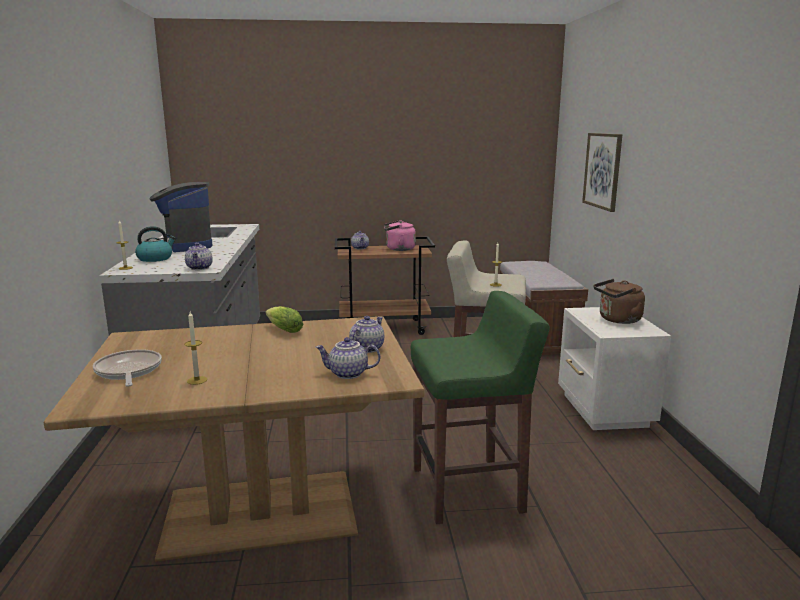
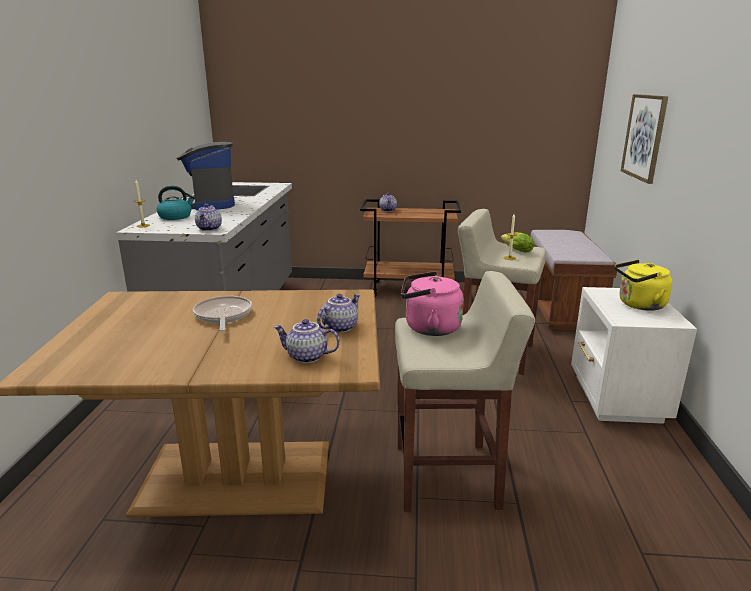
camera: 10 degrees right, 5 degrees up
(128, 371) = (99, 336): frying pan -> frying pan (223, 316)
(197, 380) = (156, 352): candle -> none
(282, 330) = (266, 299): lettuce -> lettuce (515, 250)
(398, 249) = (425, 212): pink kettle -> pink kettle (428, 328)
(469, 490) = (448, 476): green stool -> beige stool
(617, 320) = (639, 305): brown kettle -> yellow kettle

